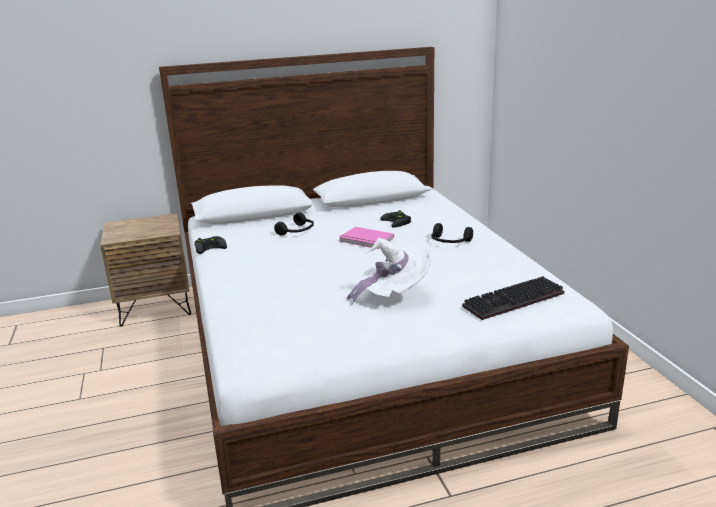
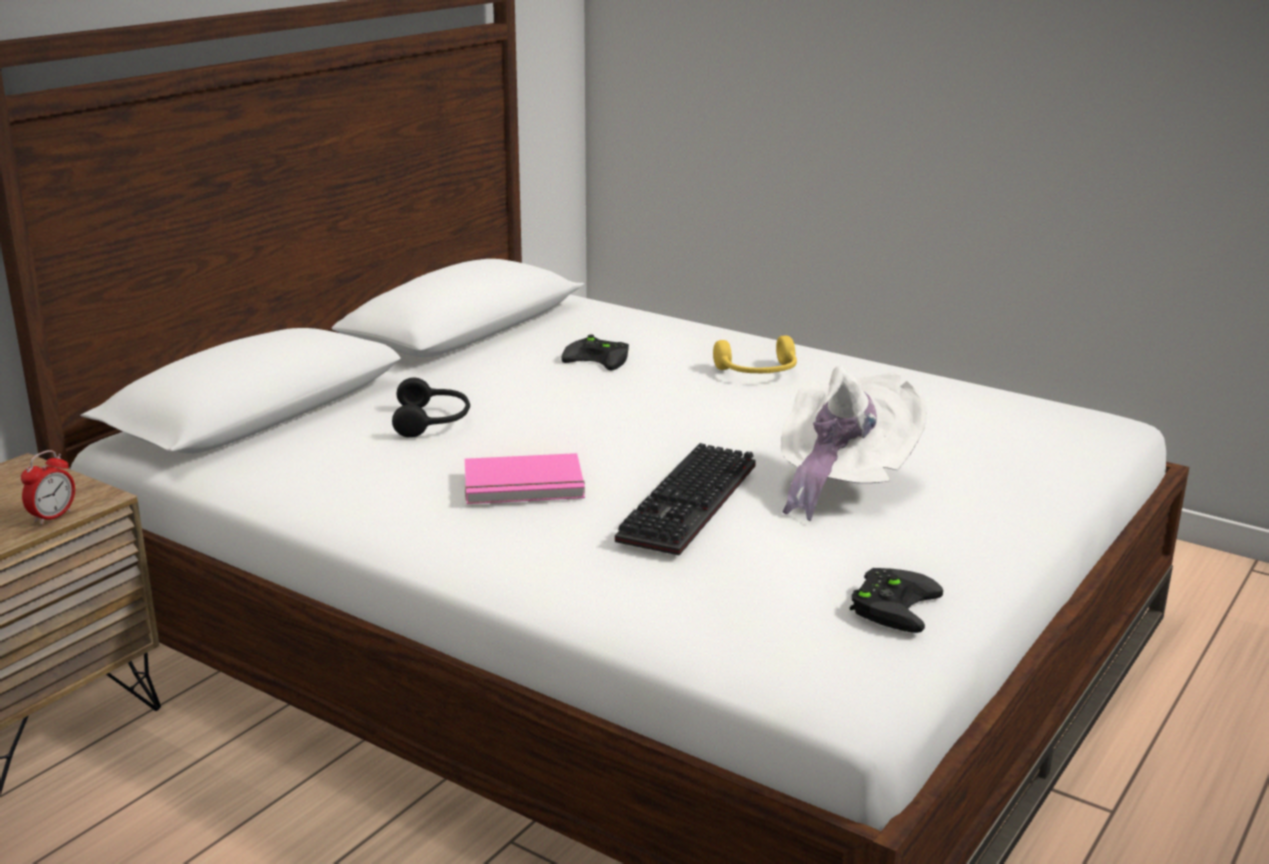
camera: 40 degrees left, 0 degrees up
(150, 234) = (53, 516): none -> alarm clock
(211, 246) = (290, 500): black game controller -> black game controller (892, 603)
(366, 240) = (607, 404): pink book -> pink book (524, 485)
(449, 242) = (758, 373): black headphones -> yellow headphones
(513, 301) = (1027, 439): keyboard -> keyboard (691, 505)

